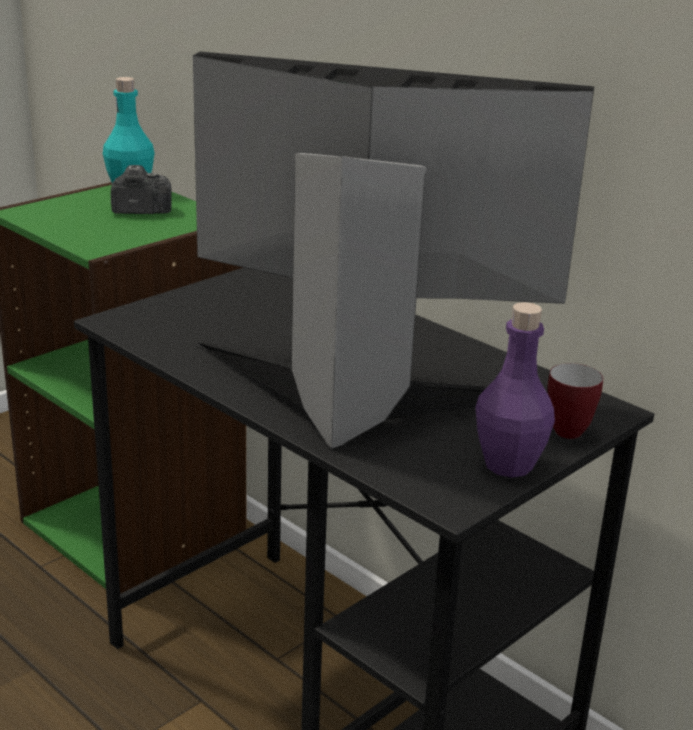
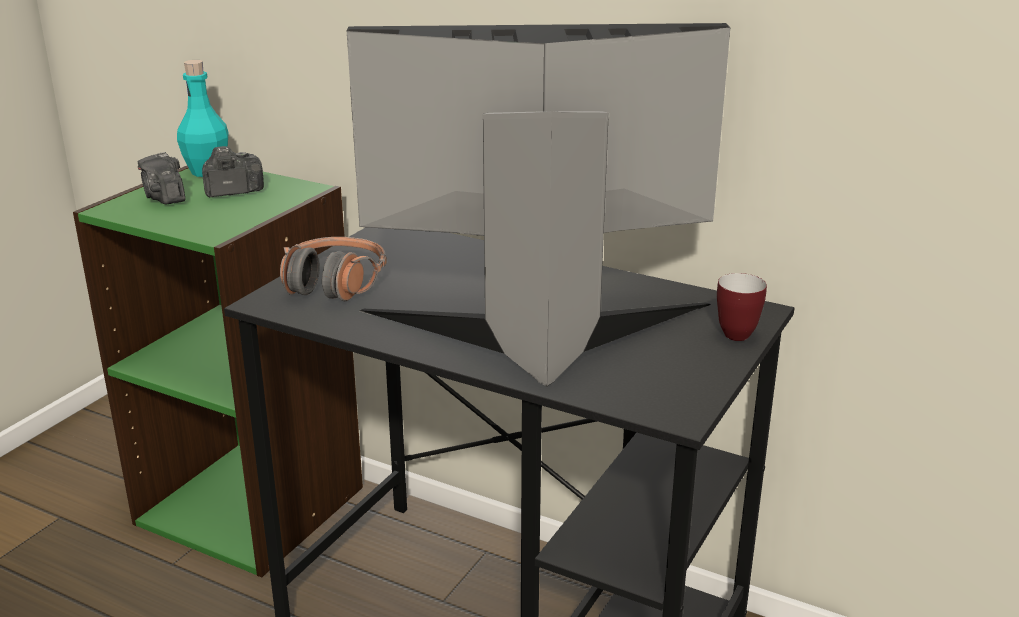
camera: 15 degrees left, 0 degrees up
(75, 208) = (164, 197): none -> camera
(189, 313) = (334, 283): none -> headphones
(508, 464) = (705, 372): purple bottle -> none

